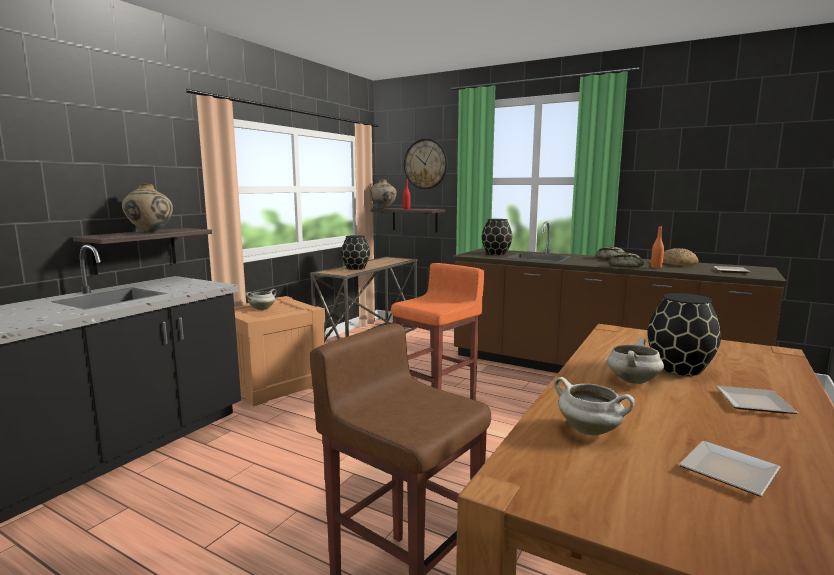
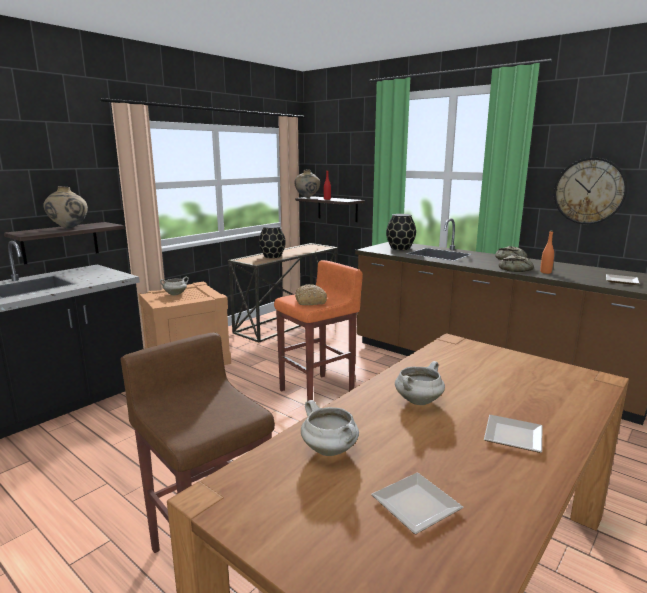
camera: 10 degrees right, 5 degrees up
(426, 164) = (348, 155): wall clock -> wall clock (589, 191)
(676, 263) = (573, 268): bread -> bread (309, 301)
(680, 368) = (478, 391): black vase -> none

